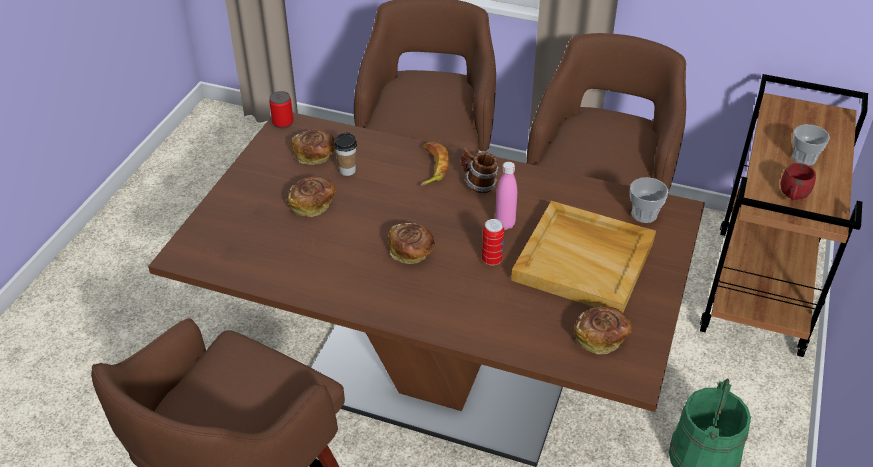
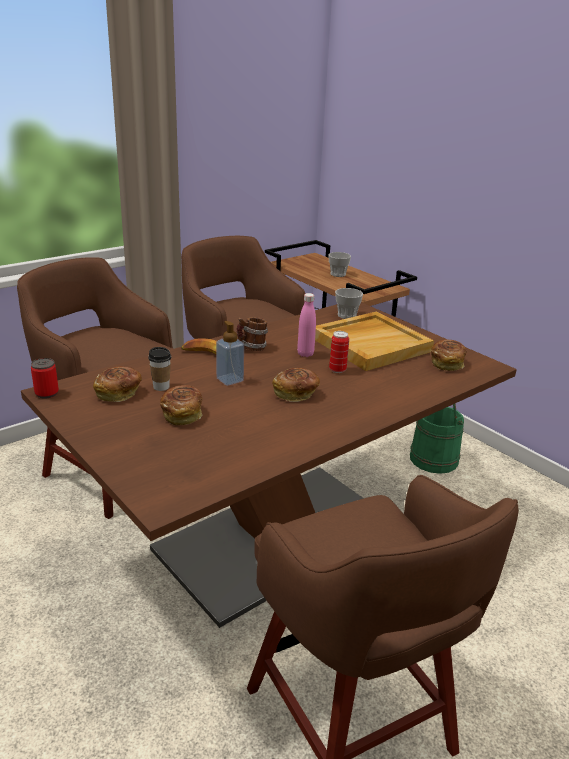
camera: 60 degrees left, 15 degrees down
(399, 201) = (230, 380): none -> soap dispenser
(793, 196) = (365, 287): red mug -> none

